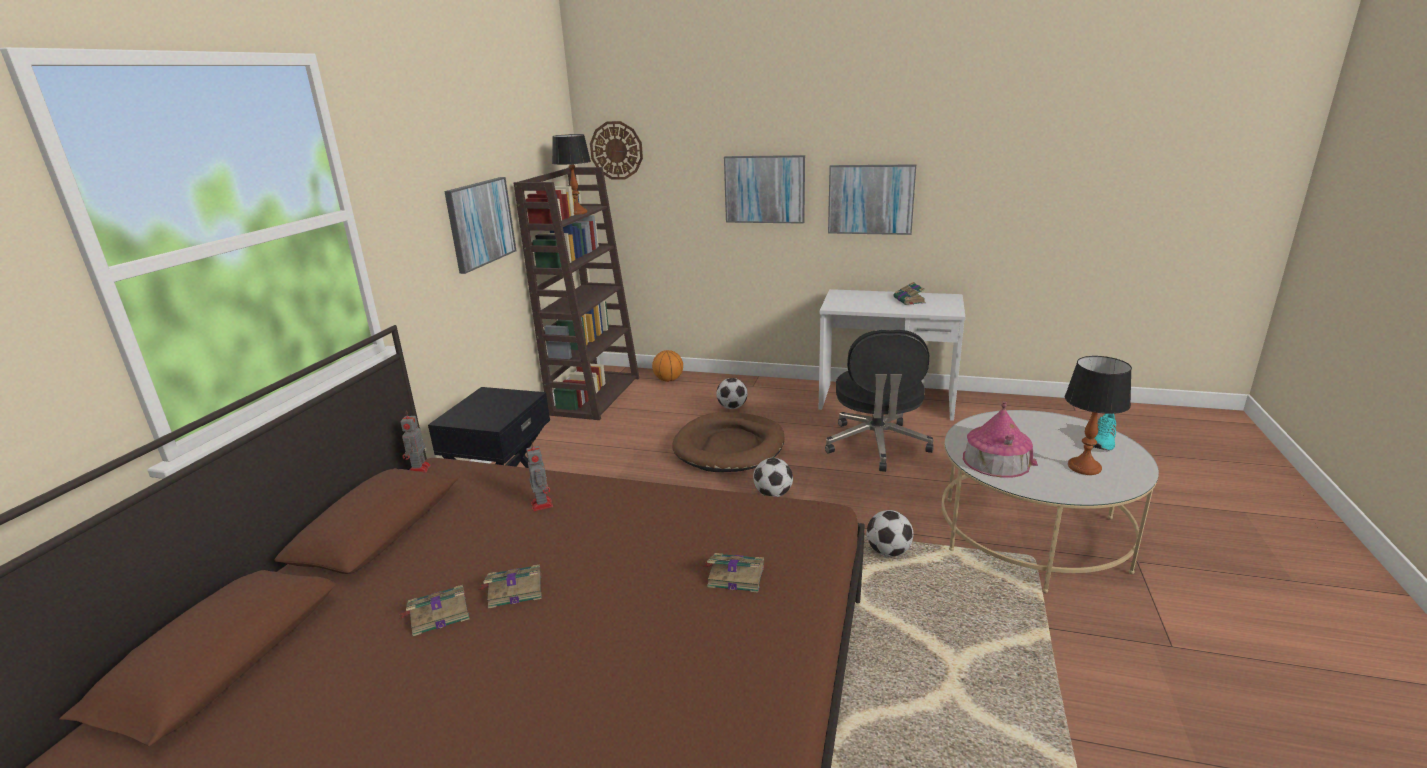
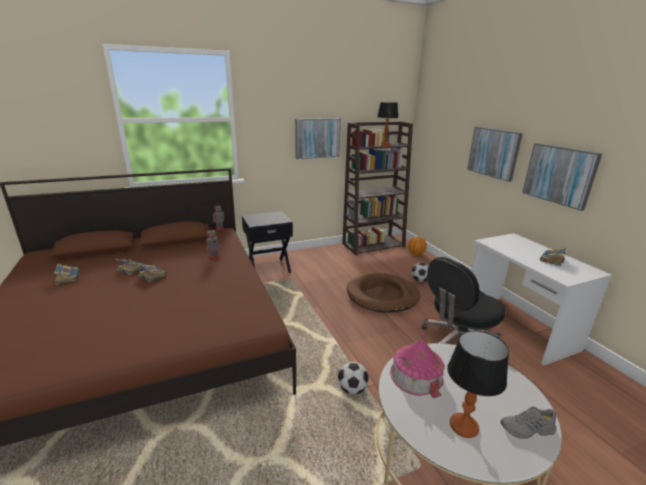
camera: 50 degrees right, 0 degrees up
(616, 150) = (429, 115): wall clock -> none
(734, 576) = (190, 317): book -> book (67, 277)
(773, 494) = (358, 326): football -> none
(1103, 441) = (527, 429): turquoise shoe -> grey shoe

